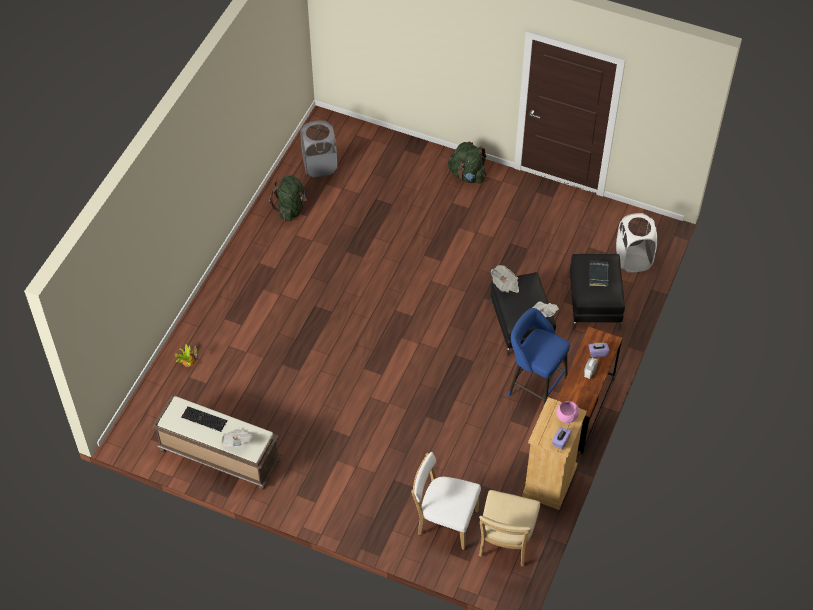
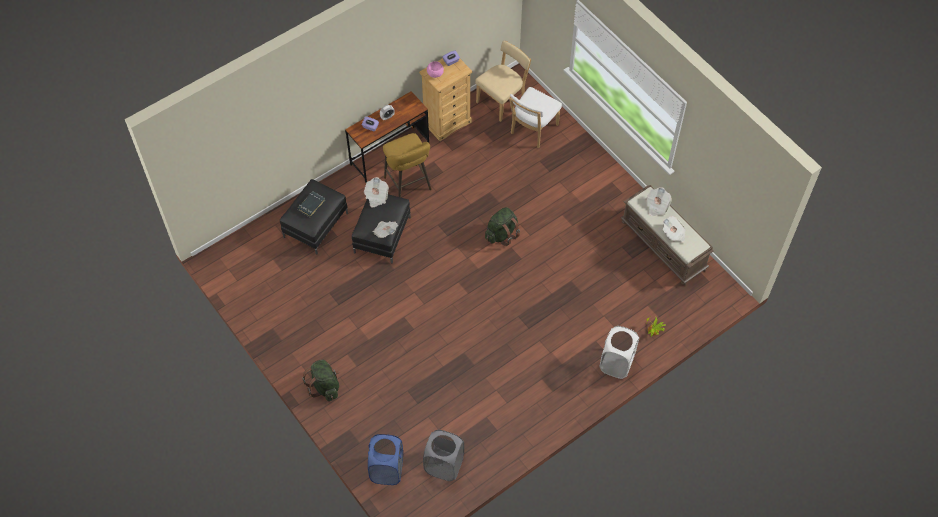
camera: 150 degrees left, 5 degrees up
(203, 419) = (673, 234): keyboard -> newspaper
(291, 209) = (496, 431): green backpack -> green backpack (501, 234)
(366, 142) = (387, 469): none -> blue laundry basket
(444, 521) = (532, 130): white chair -> white chair turned 75 degrees clockwise
(534, 387) = (409, 185): blue stool -> yellow stool
(633, 259) = (258, 243): white laundry basket -> white laundry basket (616, 363)

